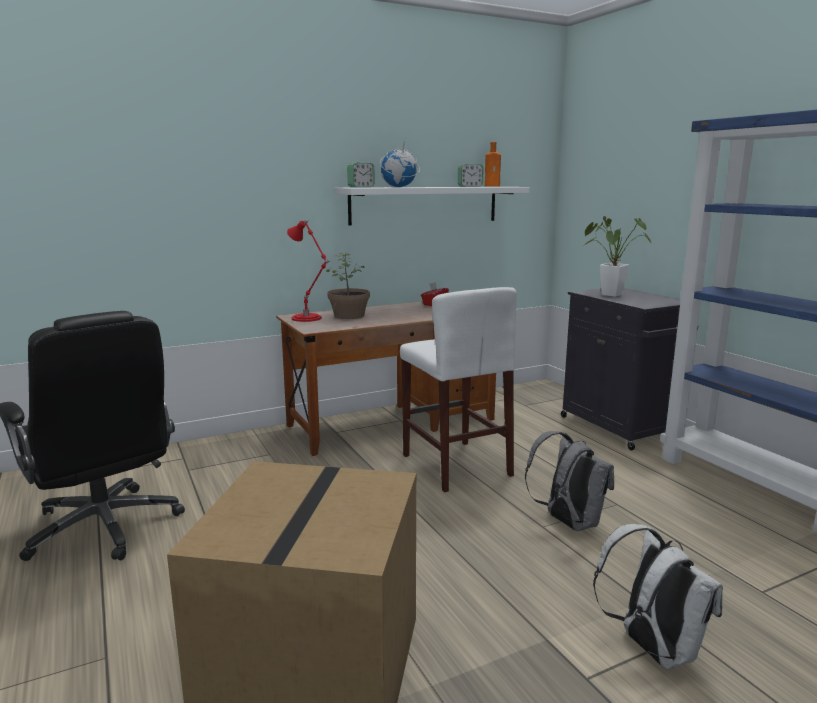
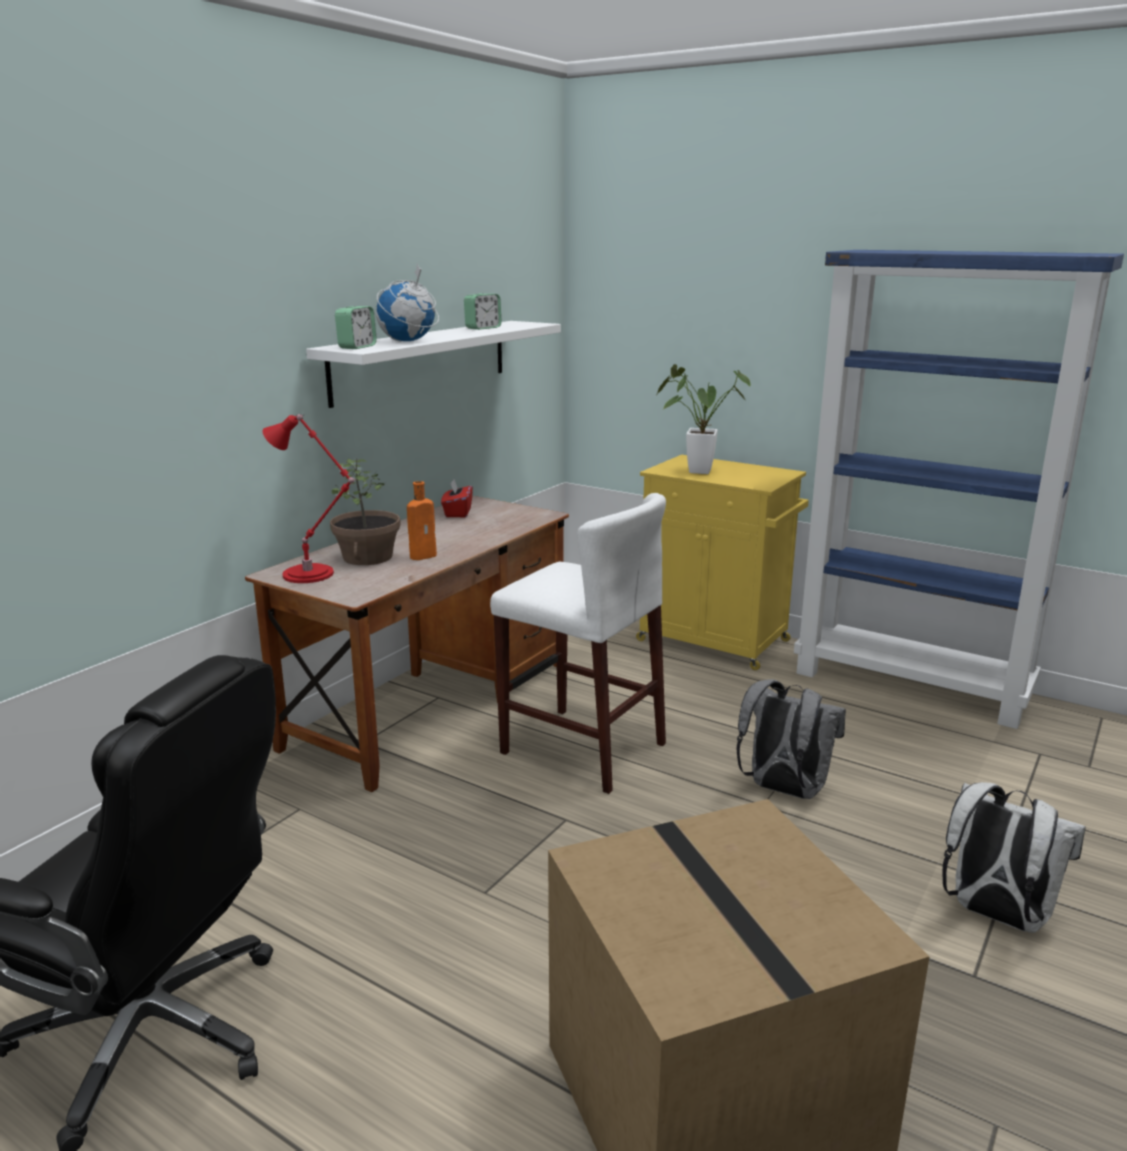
camera: 30 degrees left, 5 degrees up
(493, 186) = (504, 323): orange bottle -> orange bottle (425, 556)
(619, 428) = (716, 641): black cabinet -> yellow cabinet

